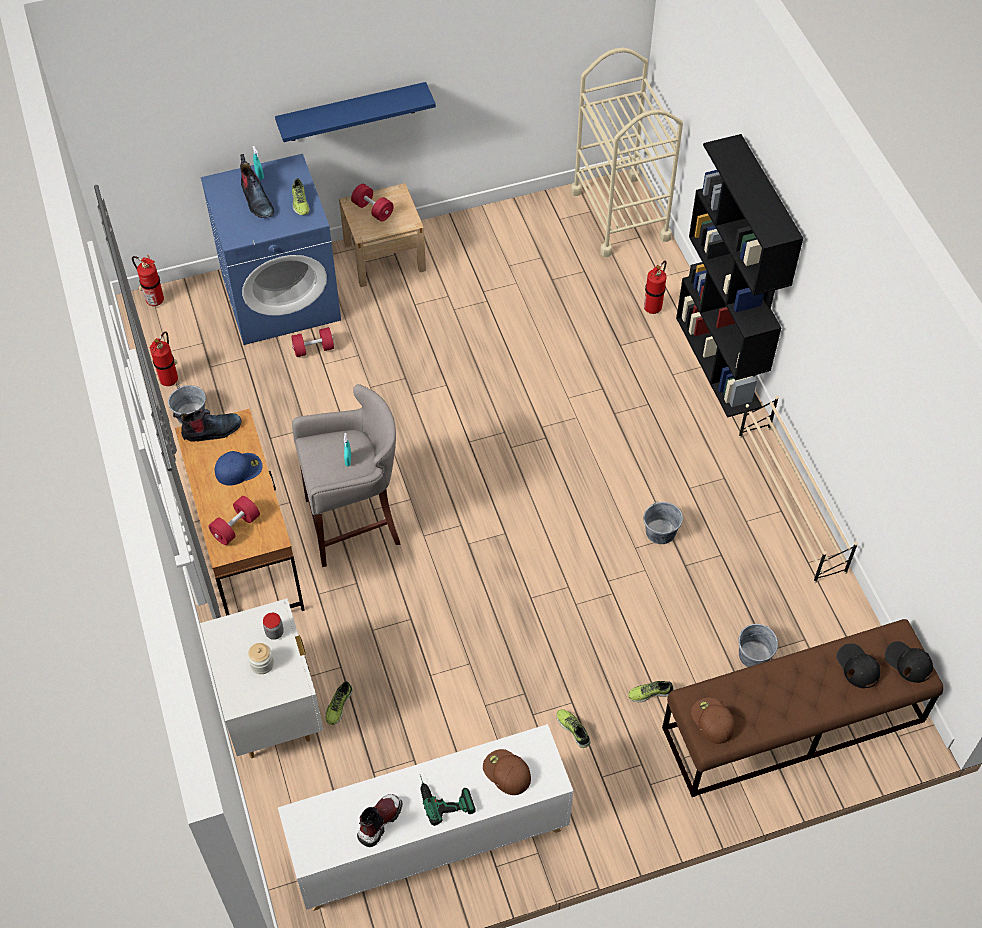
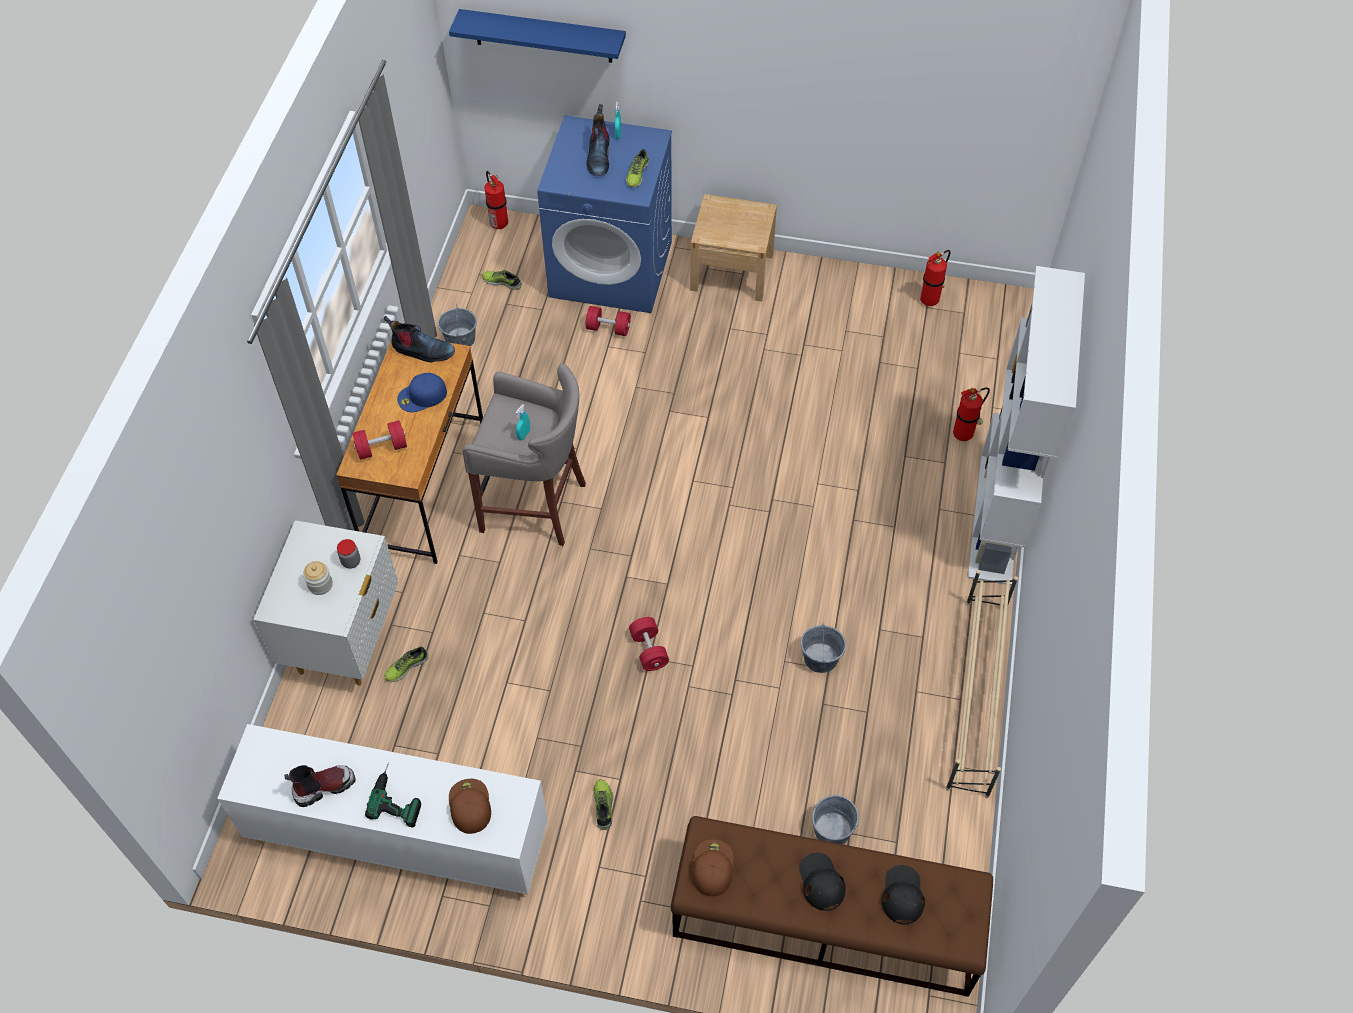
camera: 30 degrees right, 0 degrees up
(170, 379) = (464, 299): fire extinguisher -> fire extinguisher (930, 300)
(239, 468) = (422, 396): blue cap -> blue cap turned 150 degrees clockwise
(352, 112) = (732, 106): blue shelf -> blue shelf (543, 36)
(373, 210) = (728, 217): red dumbbell -> red dumbbell (649, 650)
(620, 214) = (992, 328): beige cart -> none
(650, 693) = (702, 811): shoe -> shoe (502, 282)
(719, 362) = (996, 519): black bookcase -> white bookcase
(908, 662) = (960, 920): black cap -> black cap (821, 882)

